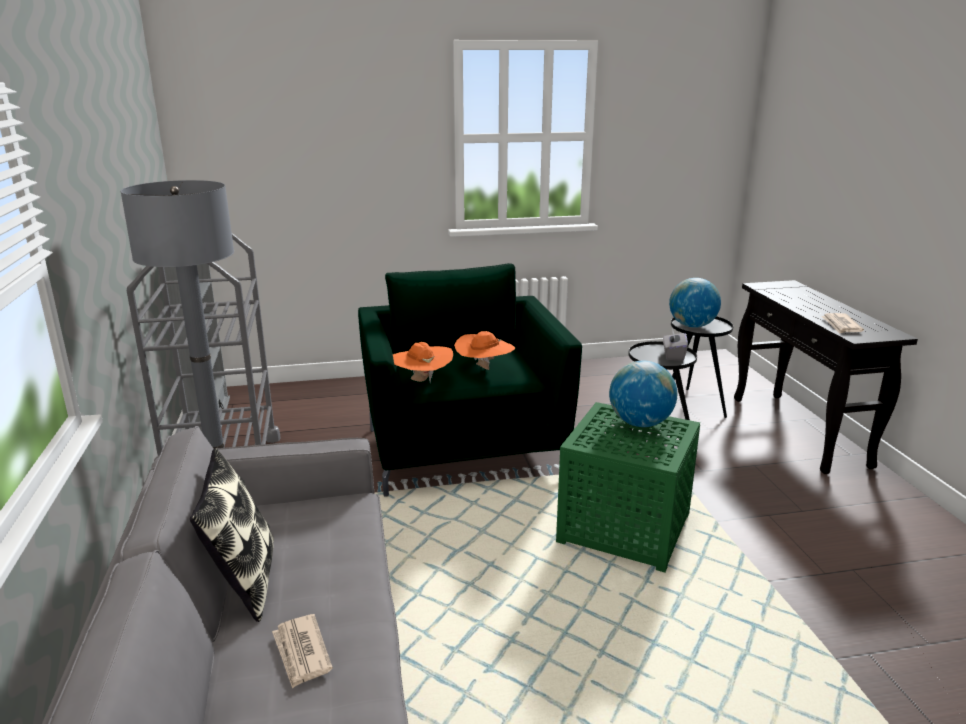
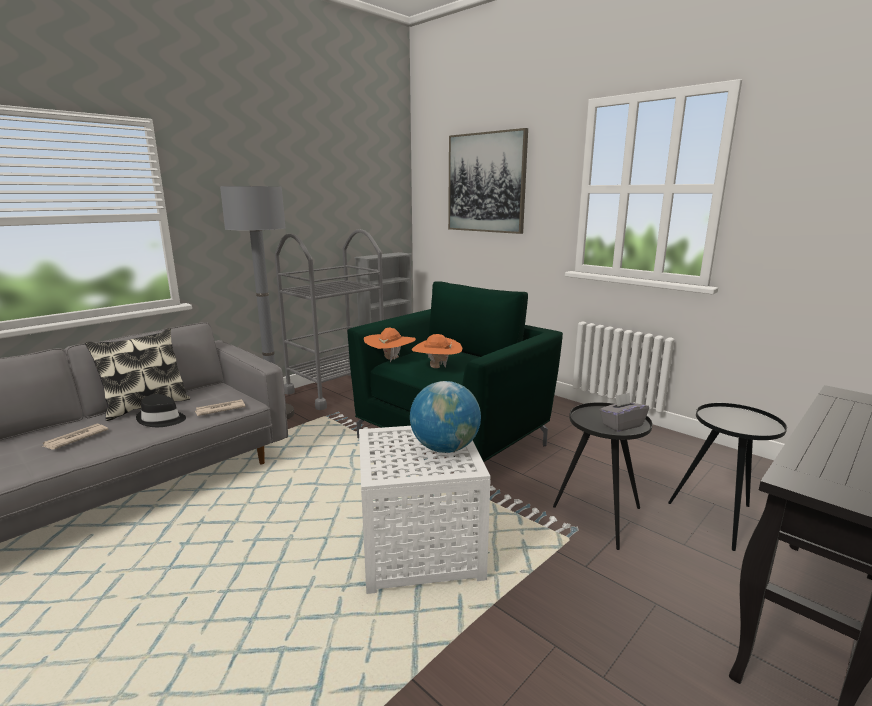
camera: 55 degrees right, 5 degrees down
(315, 132) = (486, 183): none -> picture
(326, 571) = (161, 419): none -> black hat
(626, 527) = (422, 549): green side table -> white side table
(692, 326) = (724, 416): globe -> none
(841, 325) = (818, 462): newspaper -> newspaper (219, 409)

